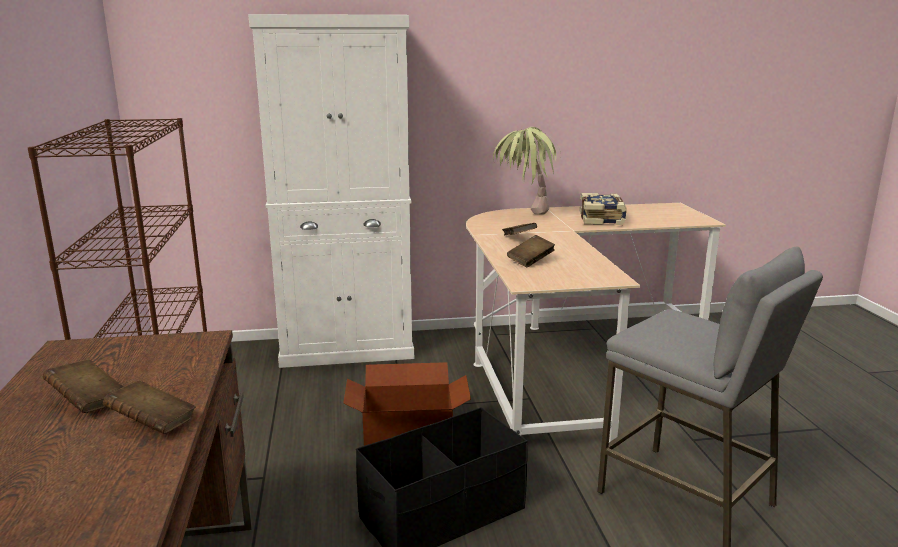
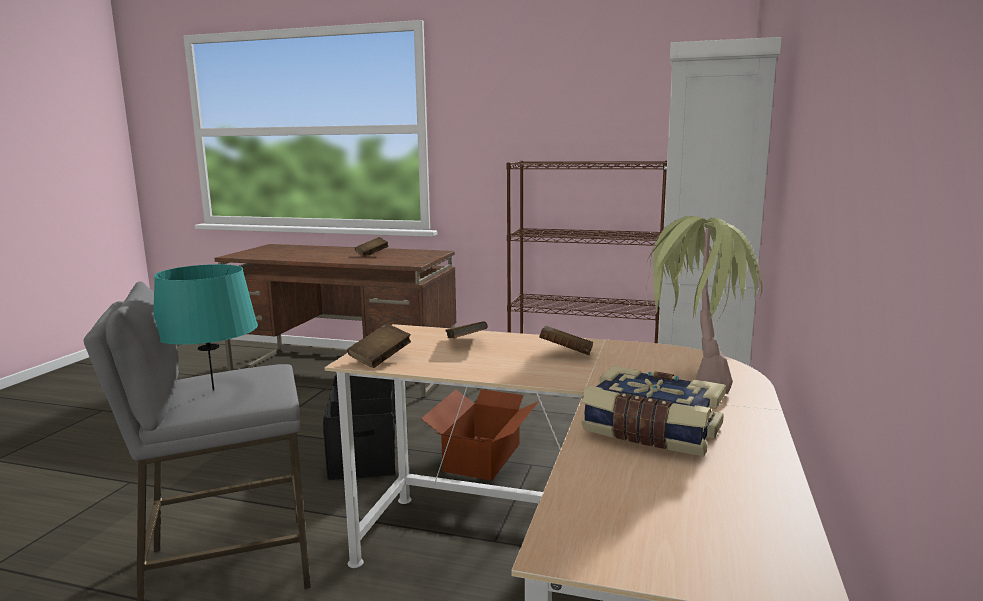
camera: 115 degrees right, 5 degrees down
(153, 424) = (335, 259): brown book -> brown book (380, 358)
(706, 333) = (213, 390): none -> turquoise table lamp

